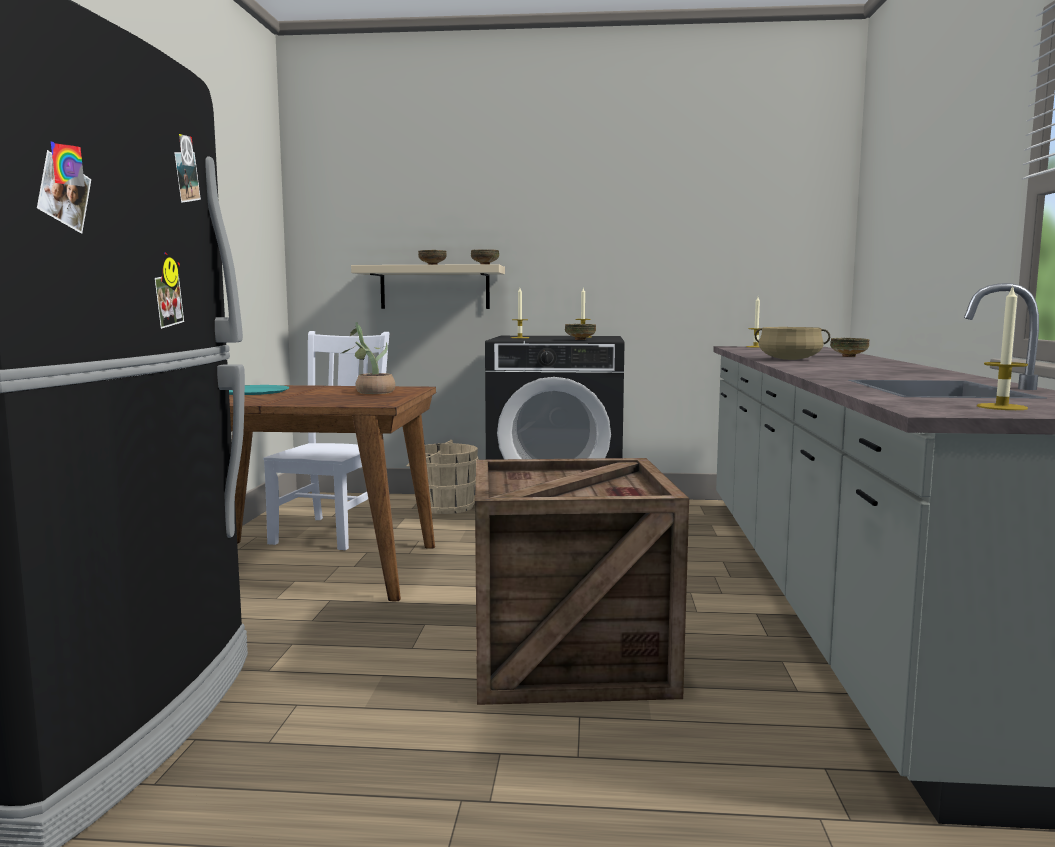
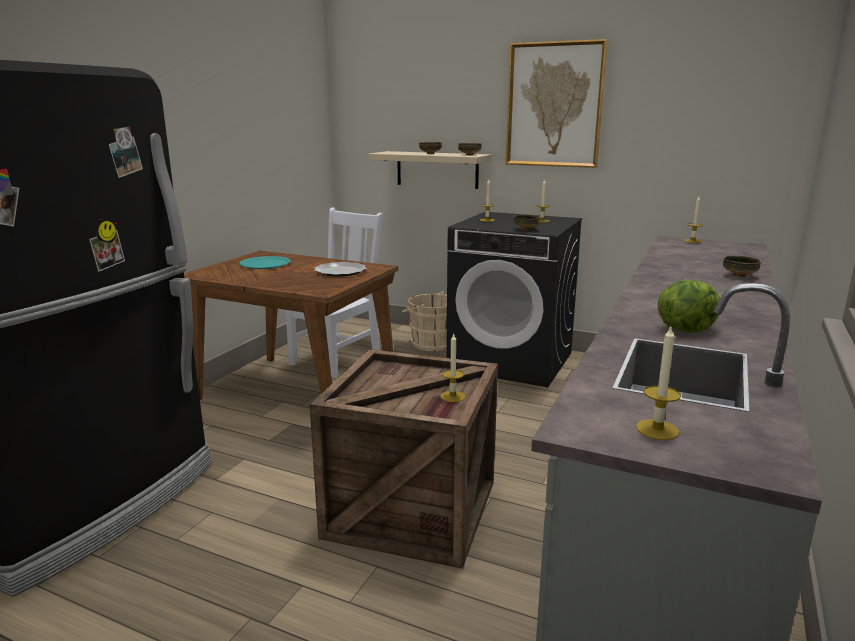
camera: 20 degrees right, 10 degrees up
(370, 392) = (340, 271): potted plant -> plate
(579, 208) = (554, 105): none -> picture
(628, 487) = (452, 396): none -> candle
(790, 359) = (668, 279): beige cooking pot -> none
(880, 375) = (686, 329): none -> lettuce

